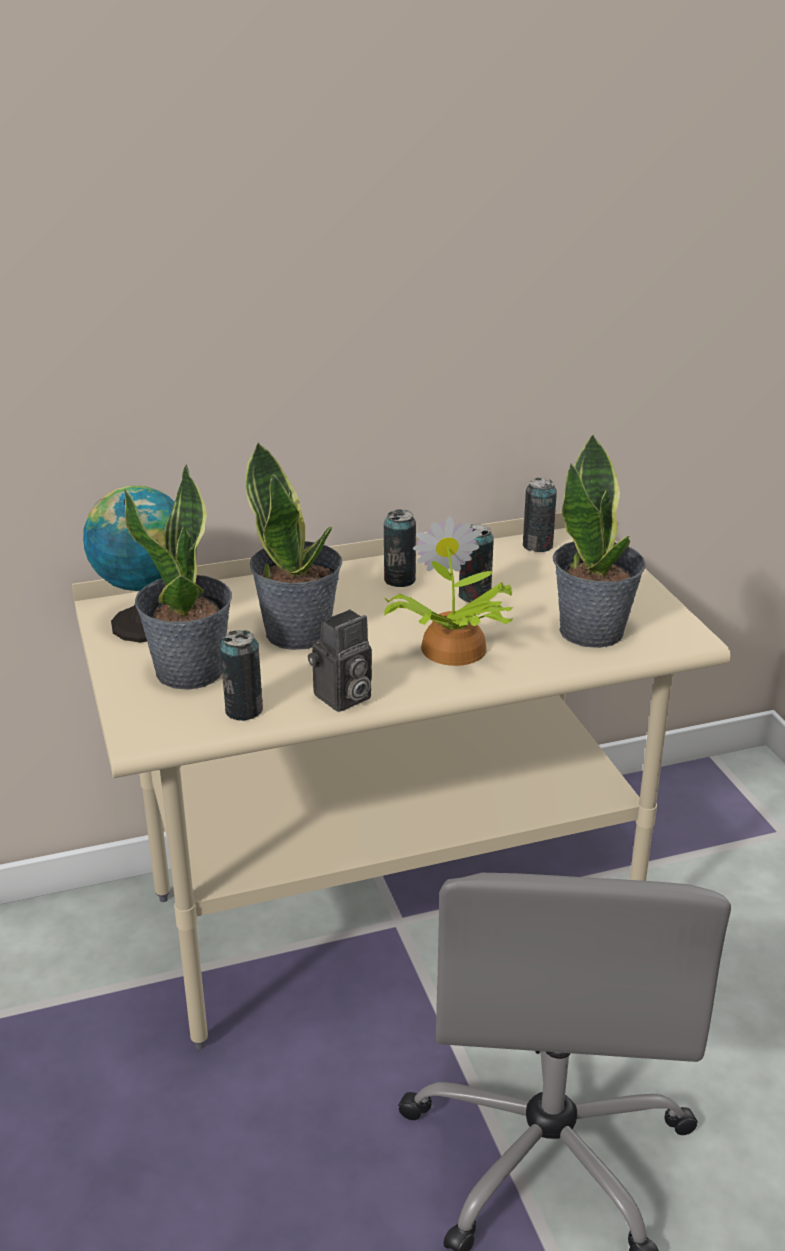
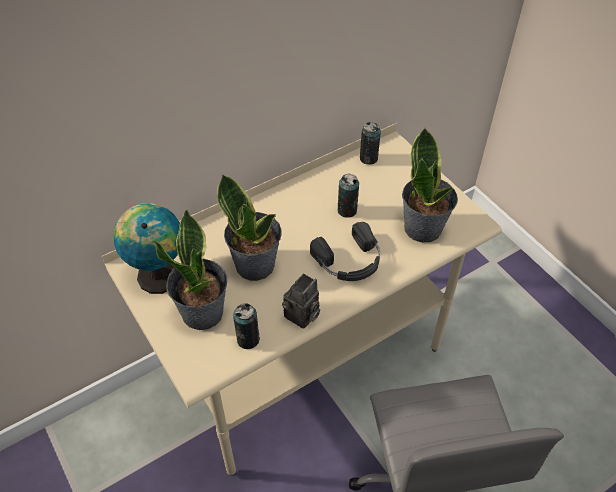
camera: 15 degrees left, 20 degrees up
(399, 580) = (298, 205): can -> none
(451, 650) = (350, 261): potted plant -> black headphones

